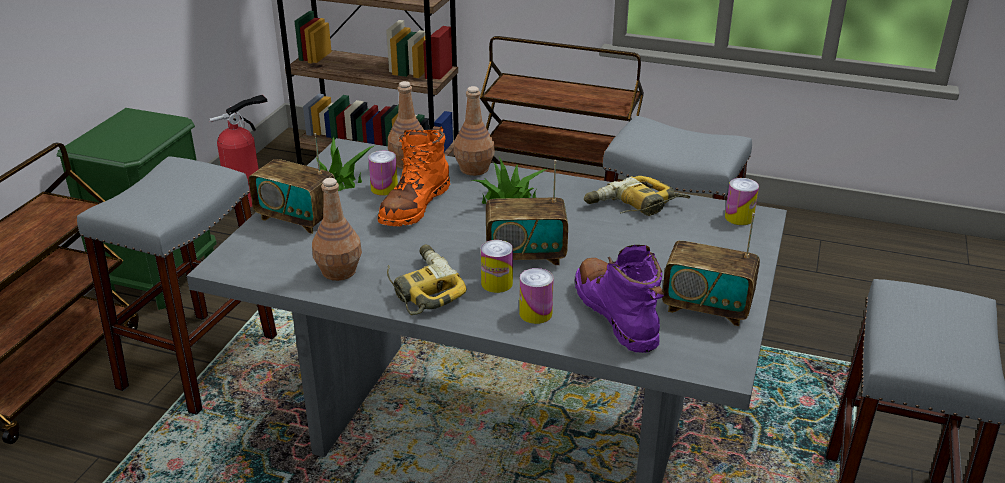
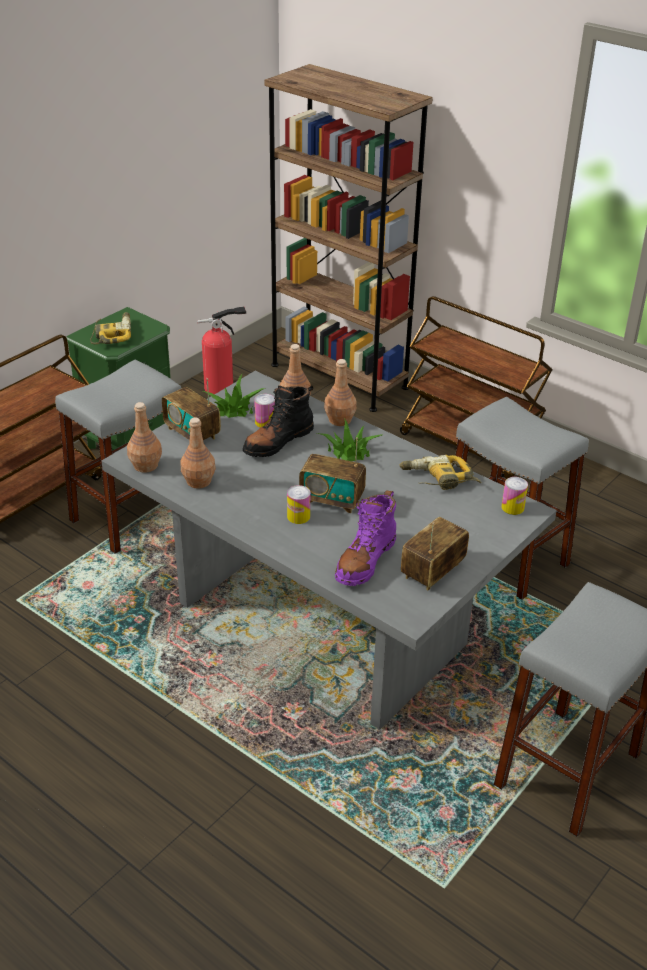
camera: 20 degrees right, 5 degrees up
(255, 268) = (146, 465): none -> brown bottle
(414, 206) = (278, 441): orange boot -> black boot
(421, 288) = (245, 508): power drill -> power drill (112, 334)
(535, 313) = (310, 545): can -> none
(616, 314) = (365, 560): purple boot -> purple boot turned 150 degrees counterclockwise
(706, 307) = (433, 571): radio -> radio turned 90 degrees clockwise

